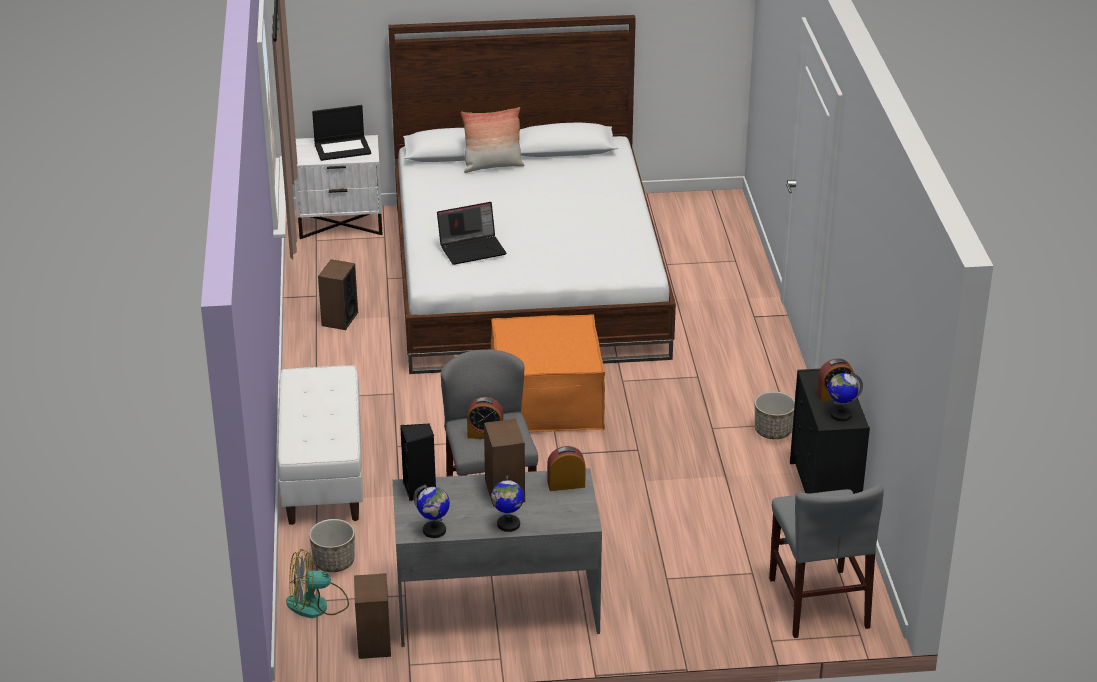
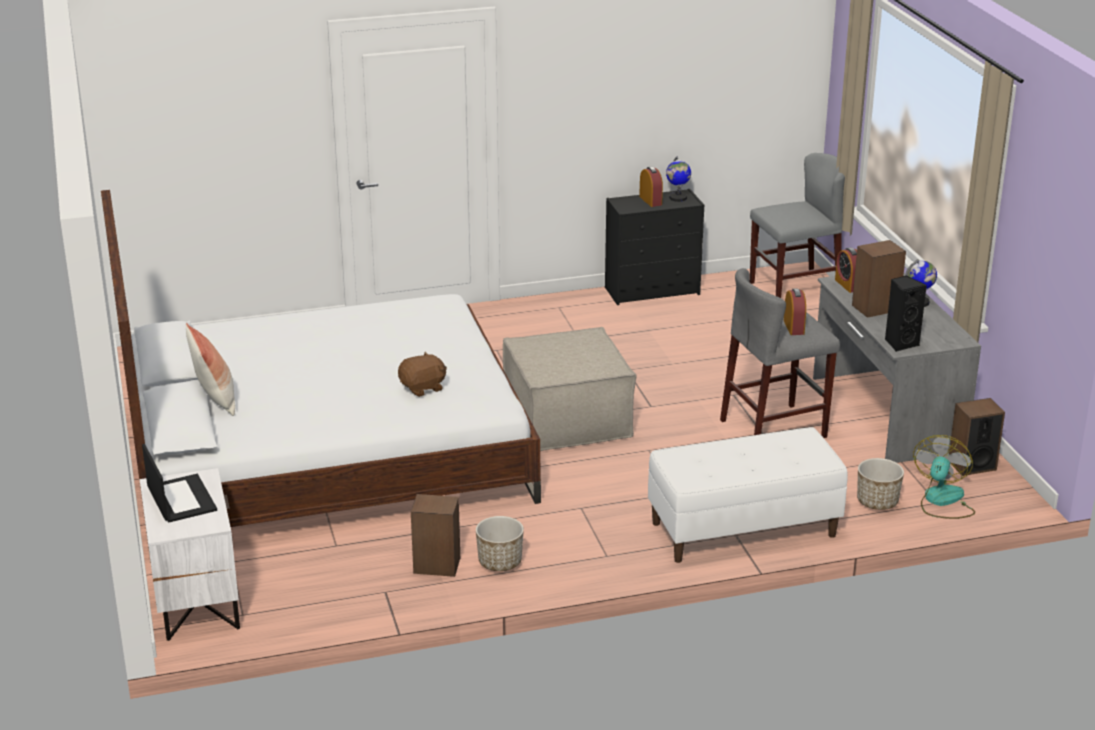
camera: 100 degrees left, 5 degrees down
(317, 604) = (942, 501): fan -> fan turned 135 degrees counterclockwise
(434, 531) = (951, 331): globe -> none
(472, 248) = (423, 388): laptop -> brown plush toy
(547, 402) = (567, 419): orange ottoman -> beige ottoman
(773, 431) = (573, 313): planter -> planter (500, 562)

